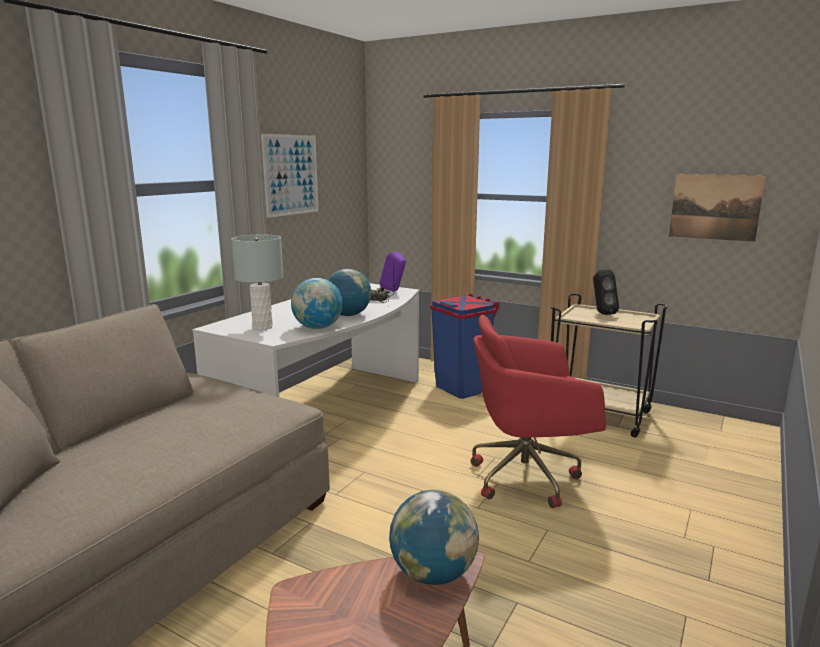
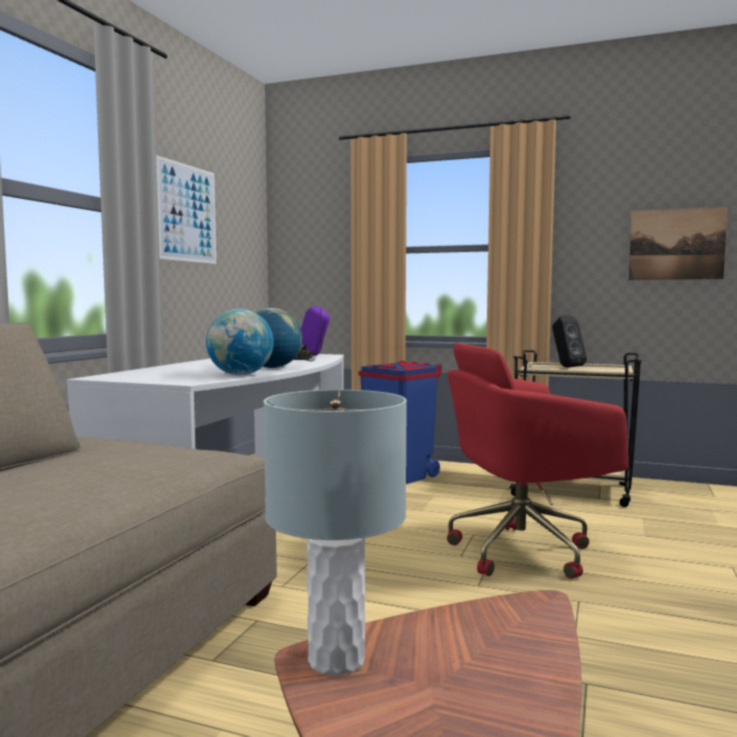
camera: 10 degrees left, 10 degrees down
(262, 327) = (165, 376): grey table lamp -> grey table lamp (335, 660)
(433, 574) = (510, 618): globe -> none

